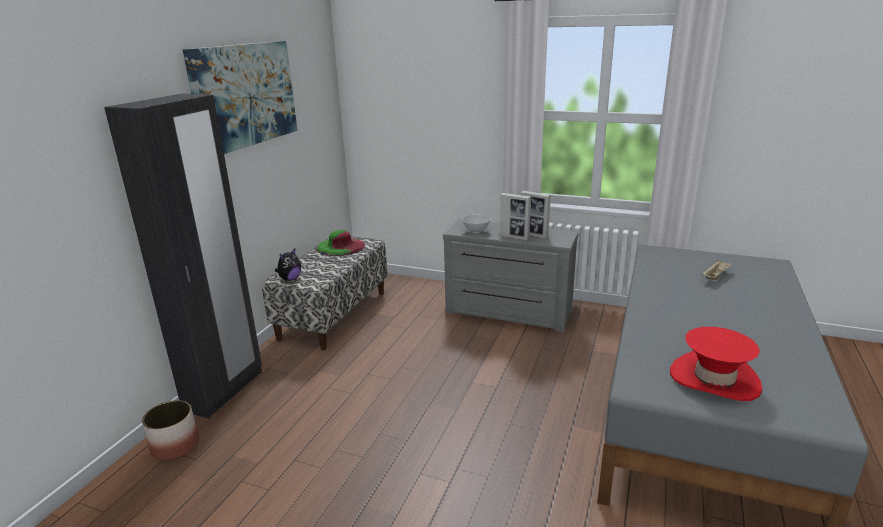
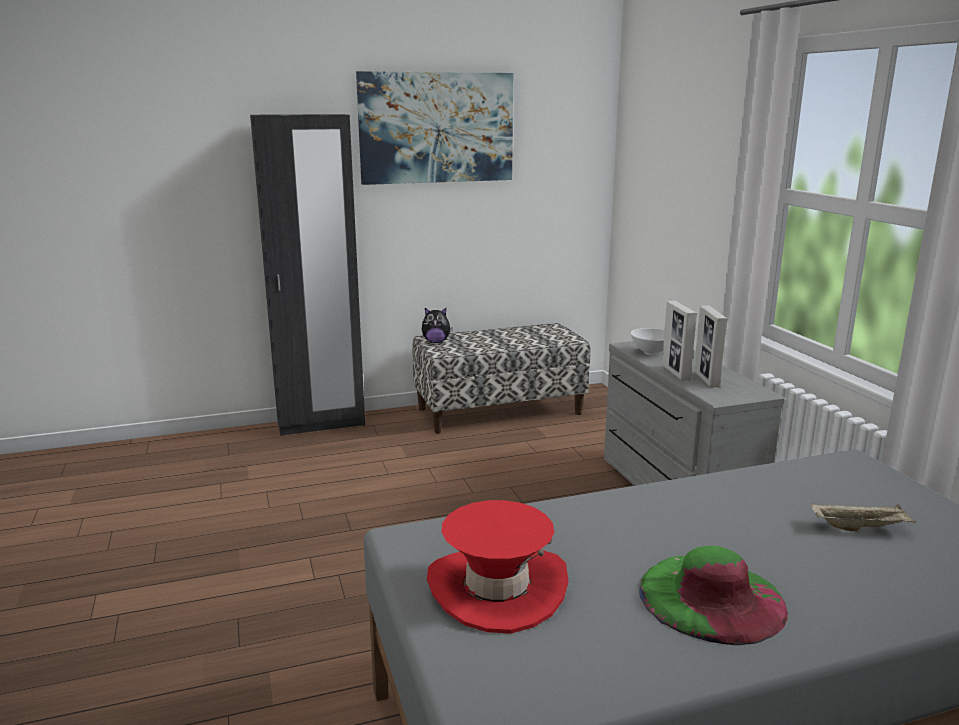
camera: 50 degrees right, 5 degrees down
(175, 446) = (235, 441): planter -> none
(340, 247) = (536, 333): green hat -> green hat (711, 597)

